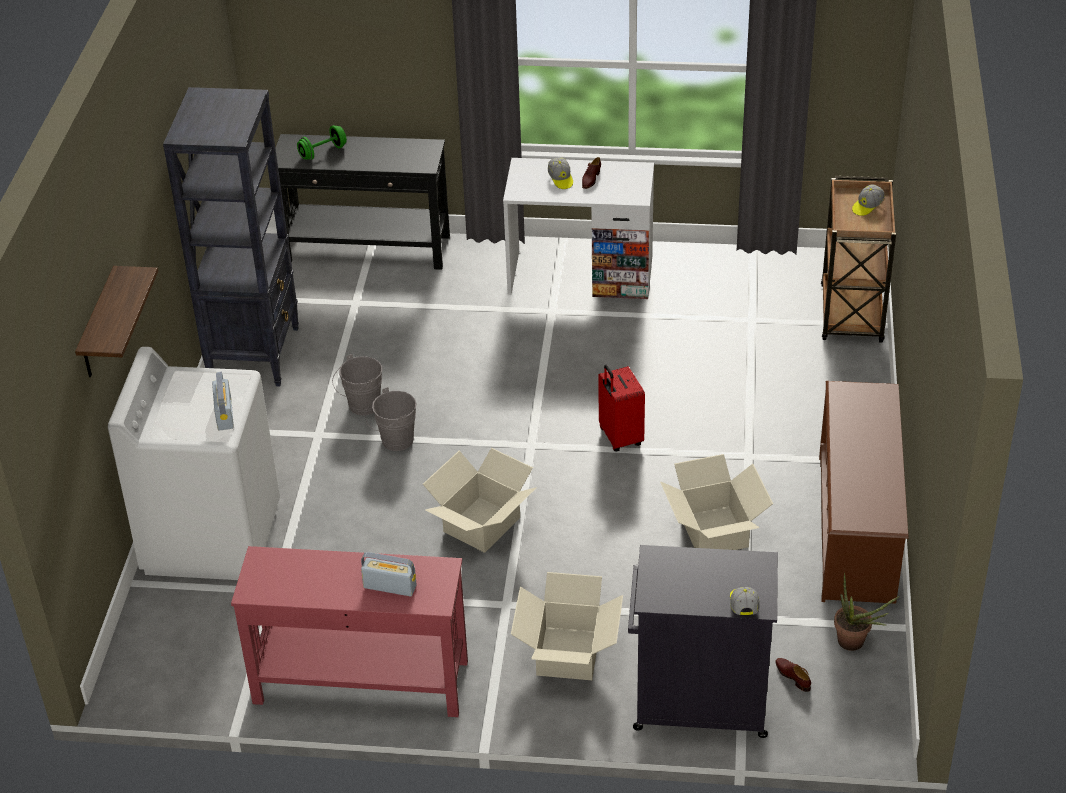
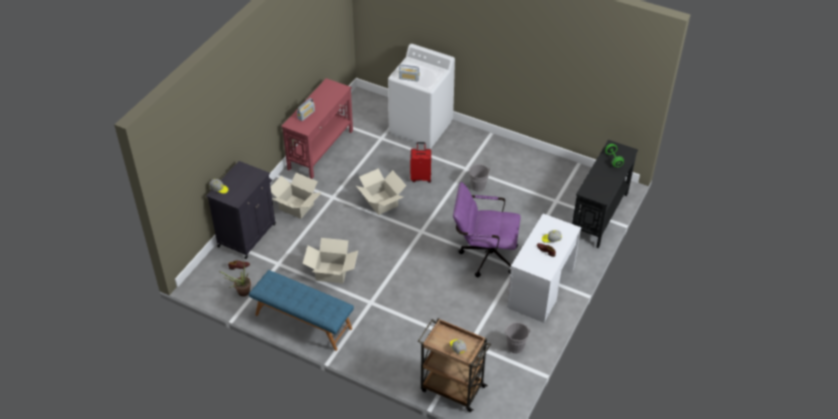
camera: 110 degrees right, 5 degrees up
(98, 326) = (431, 20): shelf -> none
(255, 354) = (532, 161): black bookcase -> none
(394, 441) = (448, 189): grey bucket -> grey bucket (515, 345)
(545, 352) = (484, 255): none -> purple office chair
(619, 438) = (409, 262): red suitcase -> red suitcase (421, 177)
(856, 527) = (303, 322): brown shoe rack -> blue bench

